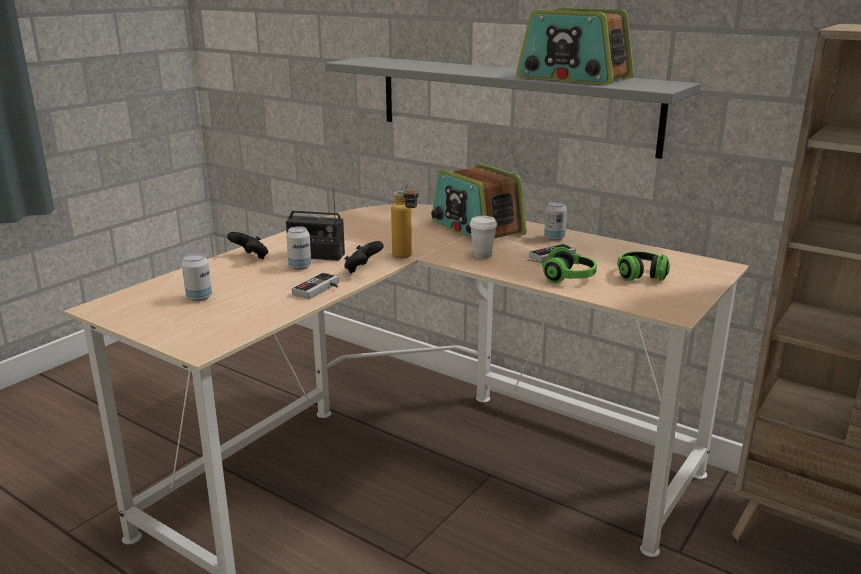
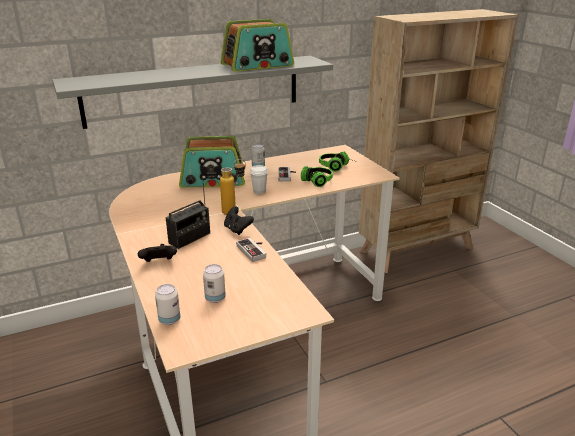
camera: 60 degrees left, 5 degrees up
(300, 266) = (203, 248): can -> can (169, 320)

